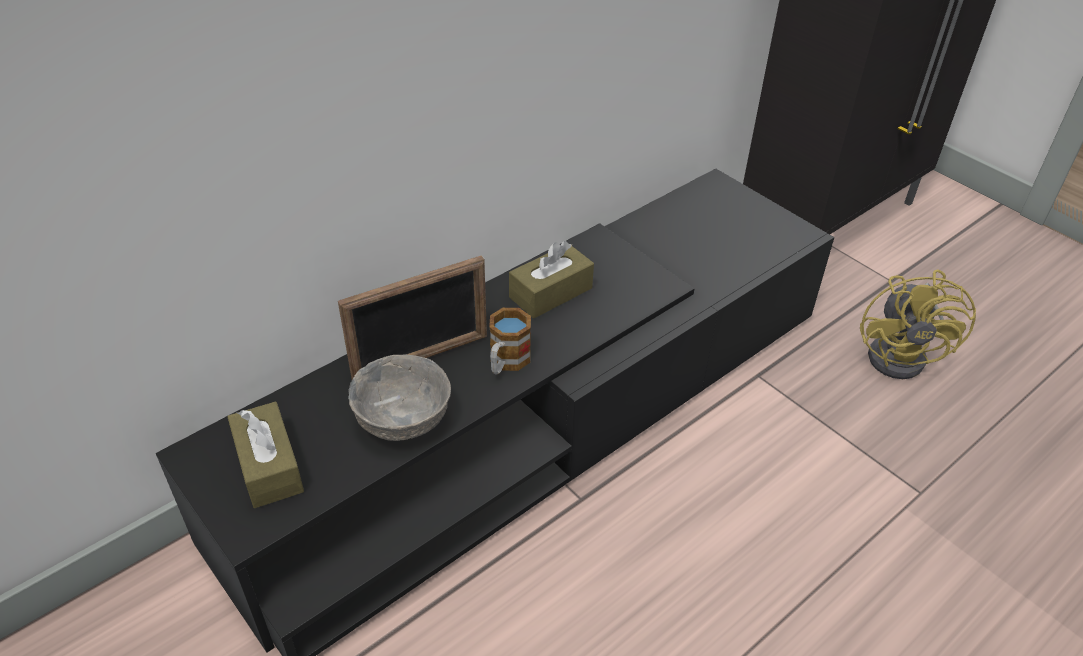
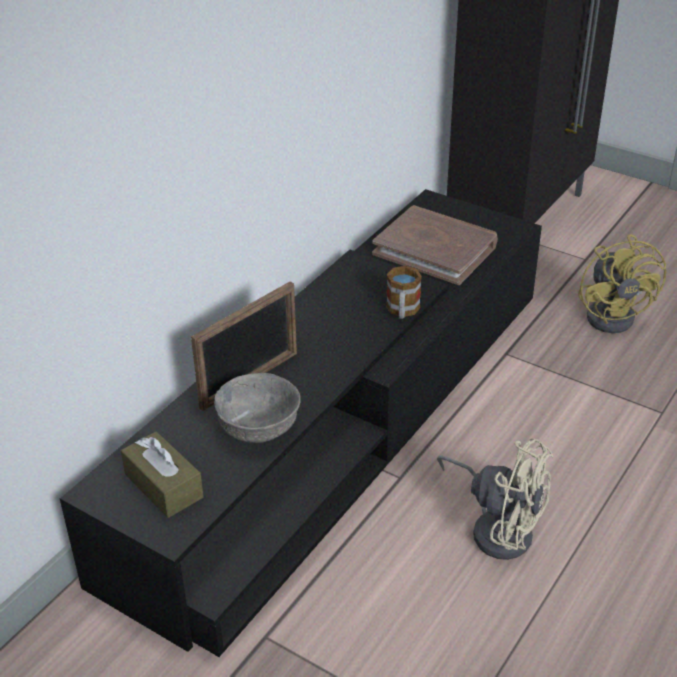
camera: 15 degrees left, 5 degrees down
(506, 362) = (322, 369): mug -> mug (402, 311)
(550, 293) = (334, 310): brown tissue box -> none
(669, 592) = (497, 527): none -> beige fan
(698, 242) = (435, 249): none -> brown book

